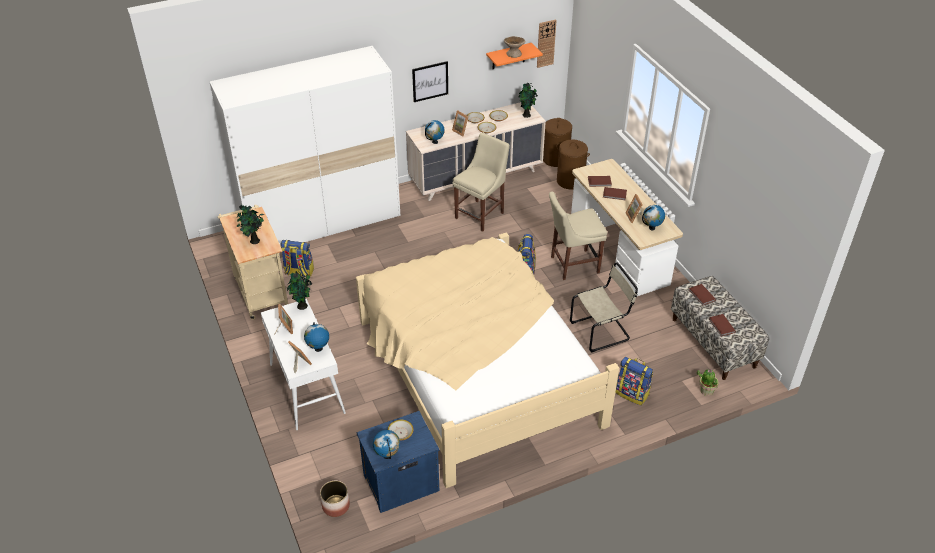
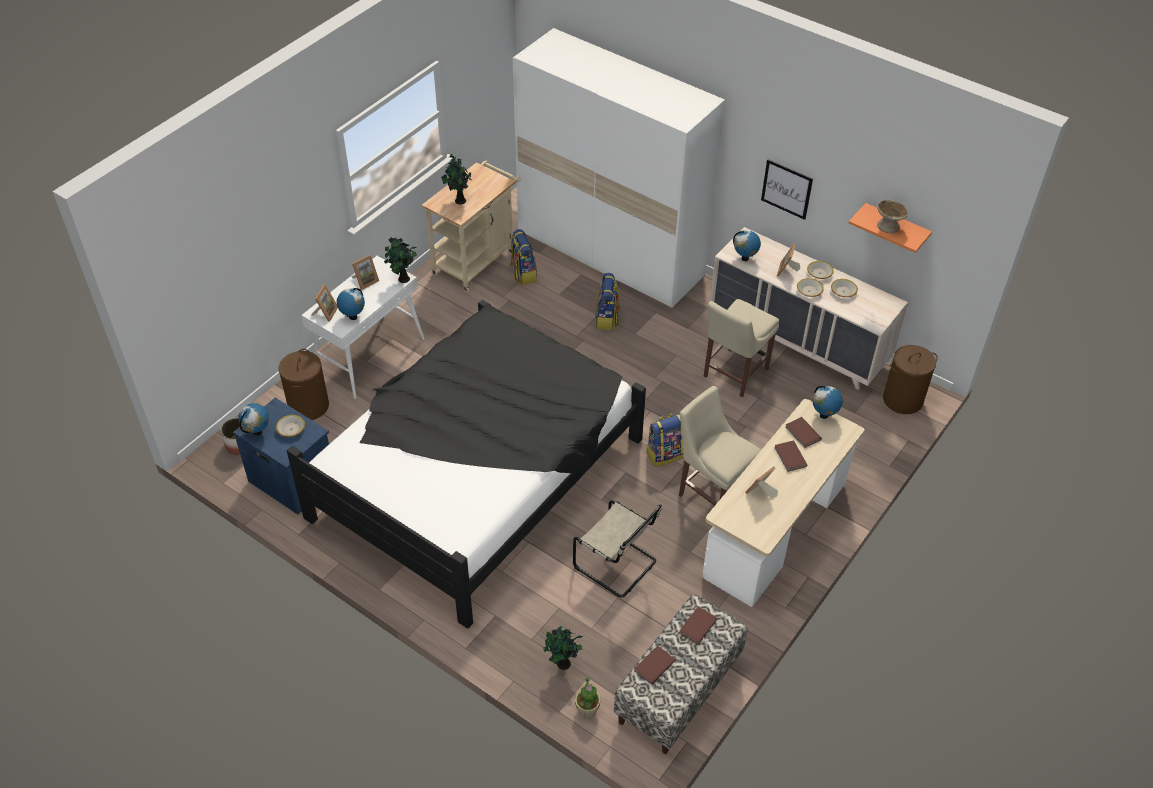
camera: 60 degrees right, 5 degrees up
(476, 371) = (477, 476): beige bed -> black bed
(481, 214) = (733, 374): beige chair -> beige chair turned 120 degrees clockwise
(526, 115) = (874, 314): potted plant -> potted plant (562, 664)
(546, 43) = (953, 247): wall clock -> none
(570, 181) = (871, 431): brown laundry basket -> brown laundry basket (308, 406)
(632, 393) = (534, 633): backpack -> backpack (607, 319)
(652, 228) = (752, 517): globe -> globe (824, 415)

